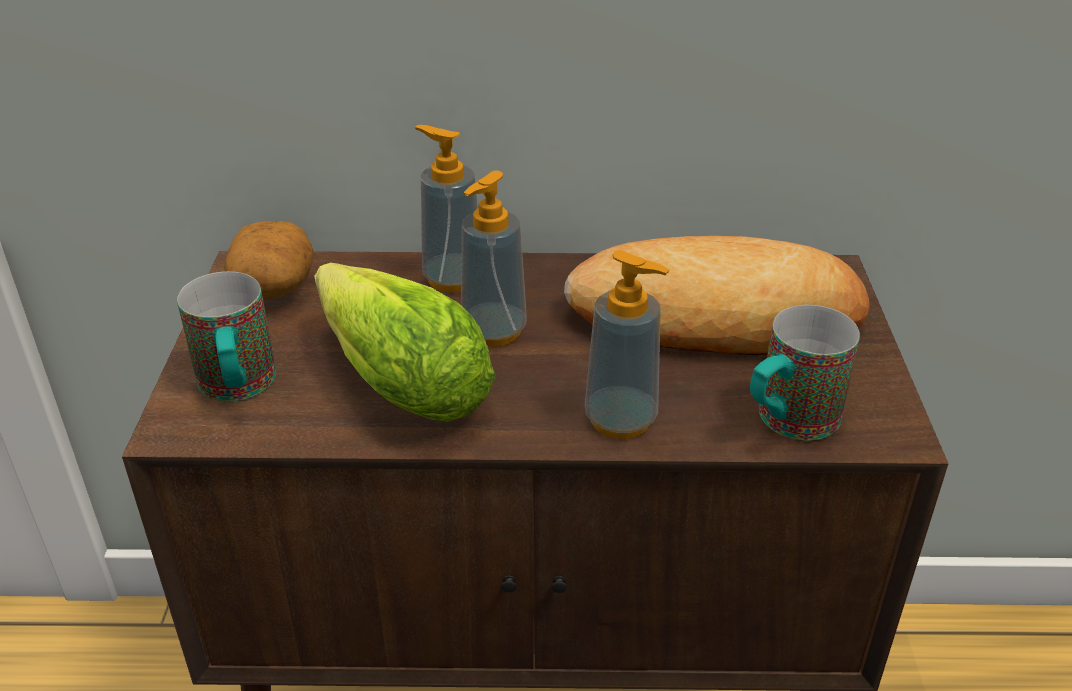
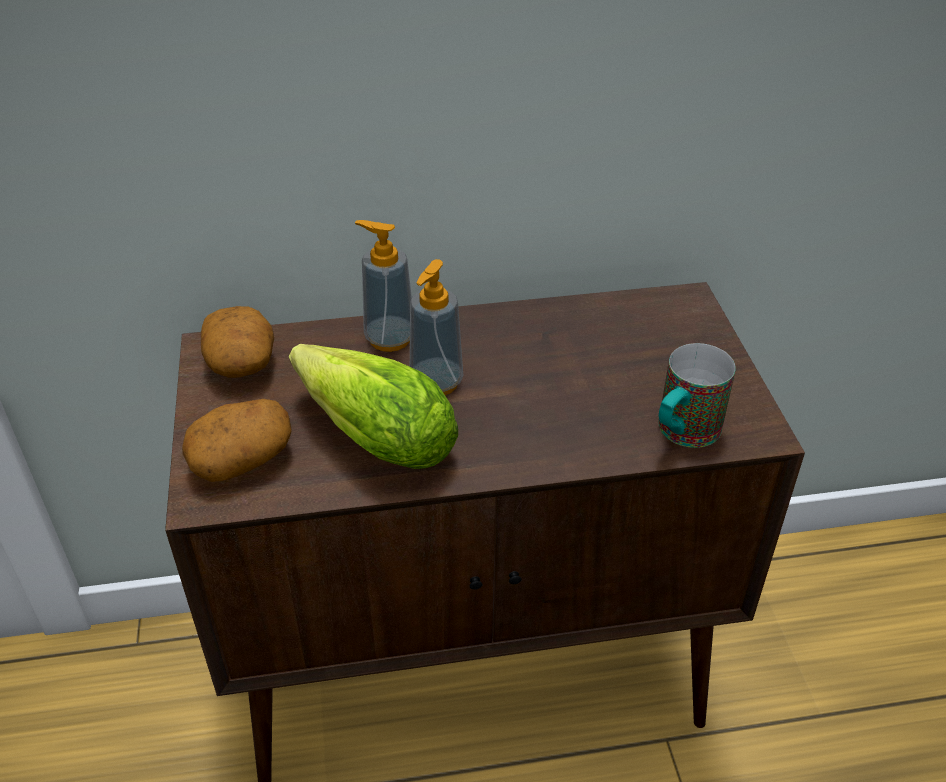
camera: 10 degrees left, 5 degrees up
(238, 388) = (242, 459): mug -> potato
(620, 419) = (556, 447): soap dispenser -> none
(717, 316) = (609, 348): bread -> none

